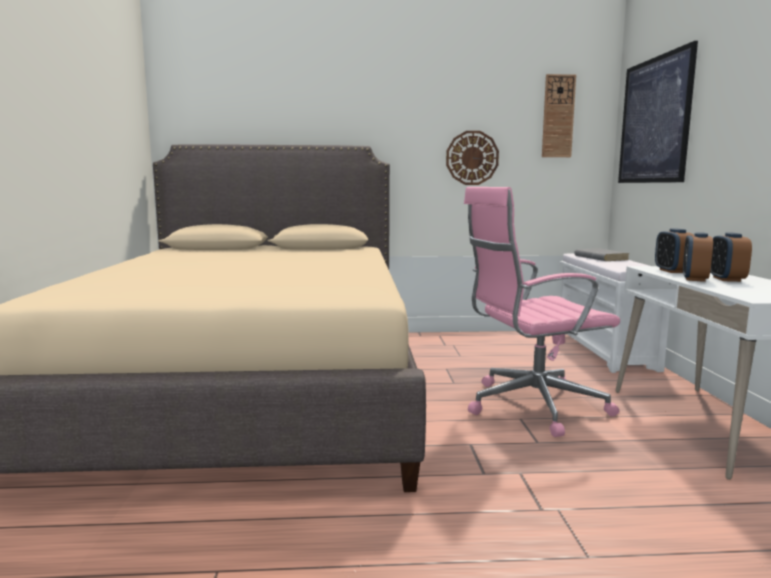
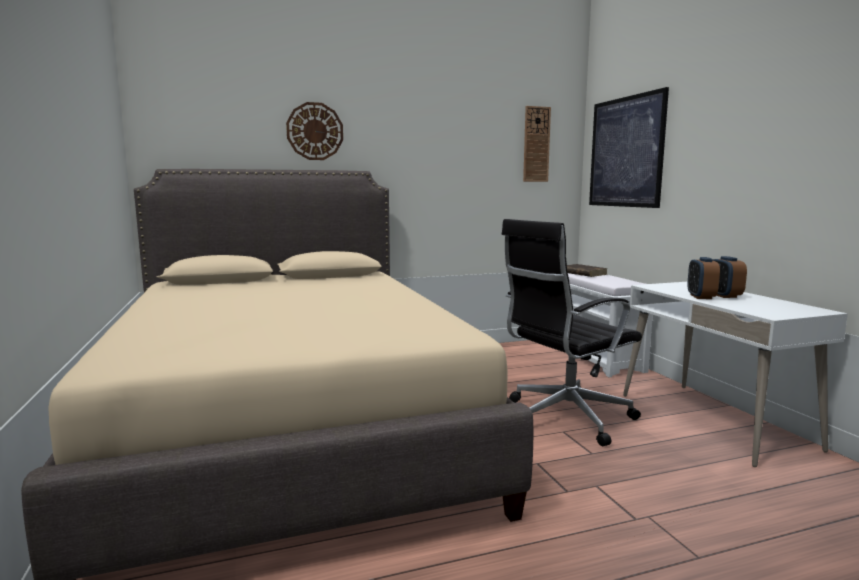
camera: 15 degrees left, 0 degrees up
(472, 158) = (463, 182): wall clock -> wall clock (315, 131)
(531, 406) = (564, 418): pink office chair -> black office chair
(600, 258) = (582, 273): grey book -> brown book
(672, 271) = (673, 289): alarm clock -> none

